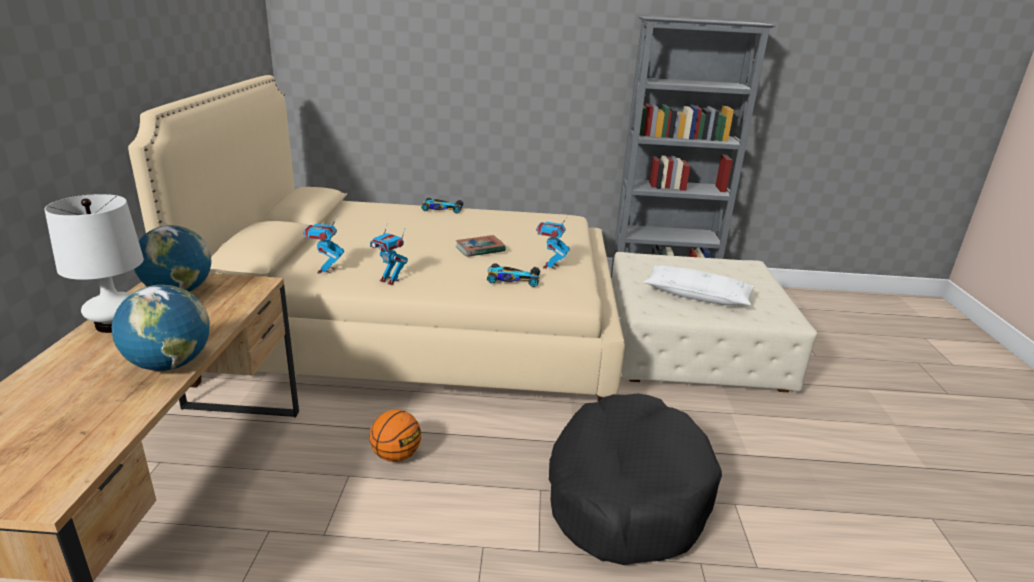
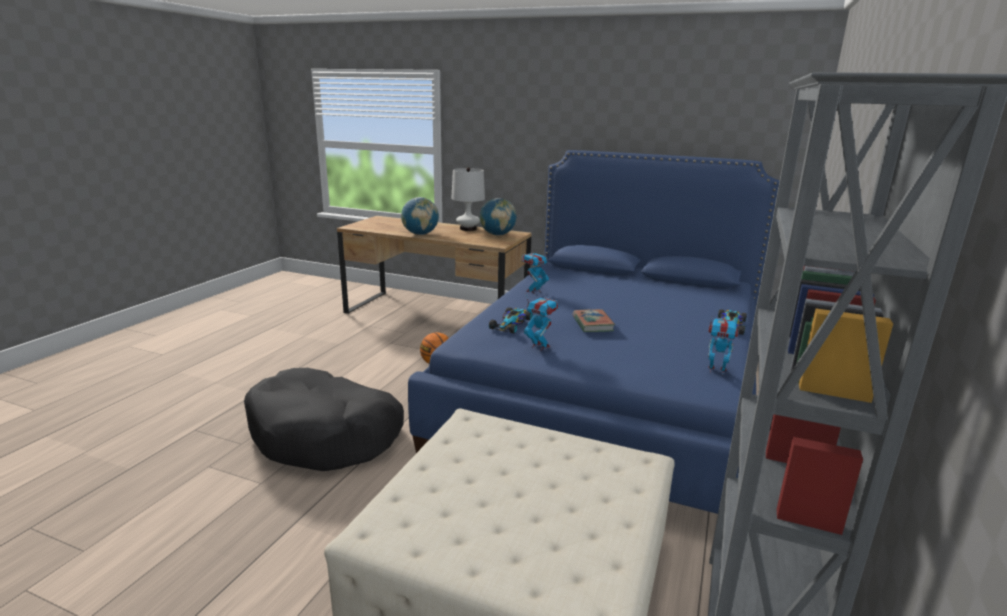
camera: 110 degrees right, 5 degrees down
(326, 270) = (561, 278): toy robot -> toy robot (716, 371)
(421, 329) = (609, 391): beige bed -> blue bed
(697, 295) = (490, 472): white pillow -> none

